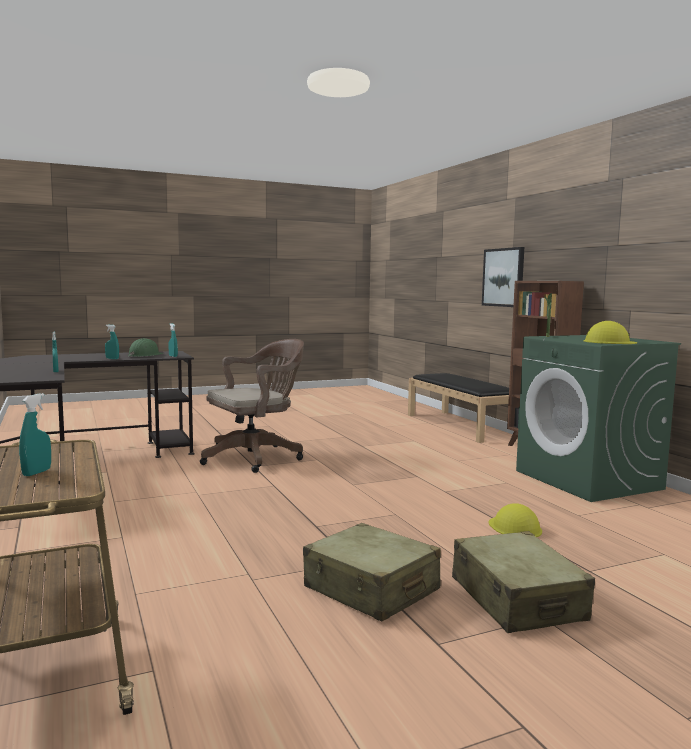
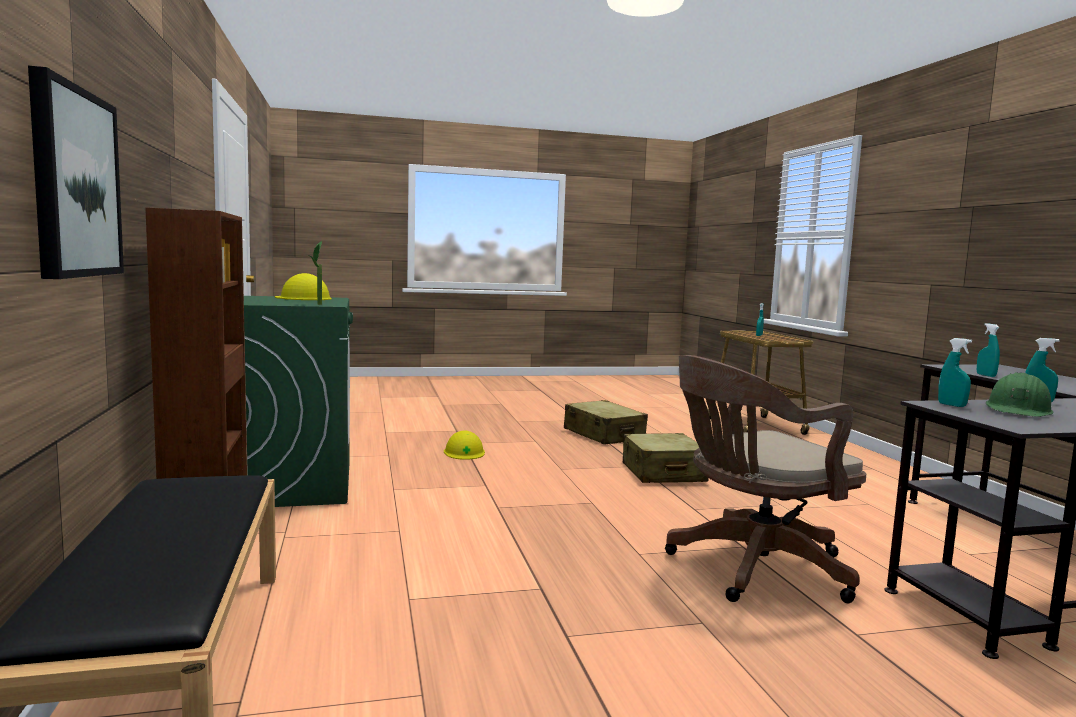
camera: 170 degrees left, 0 degrees up
(517, 599) = (521, 426): beige suitcase -> beige suitcase (663, 473)

